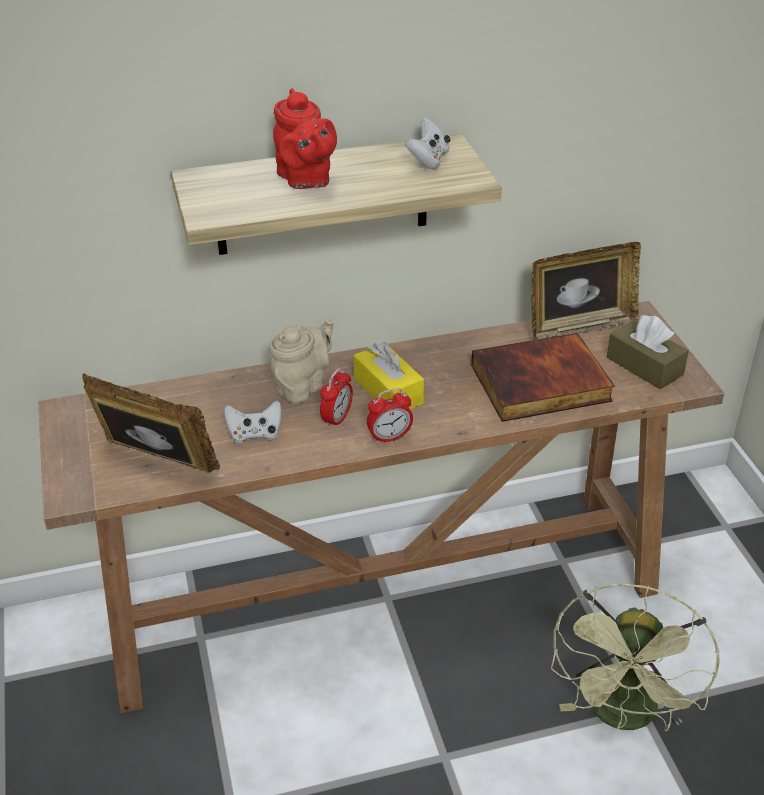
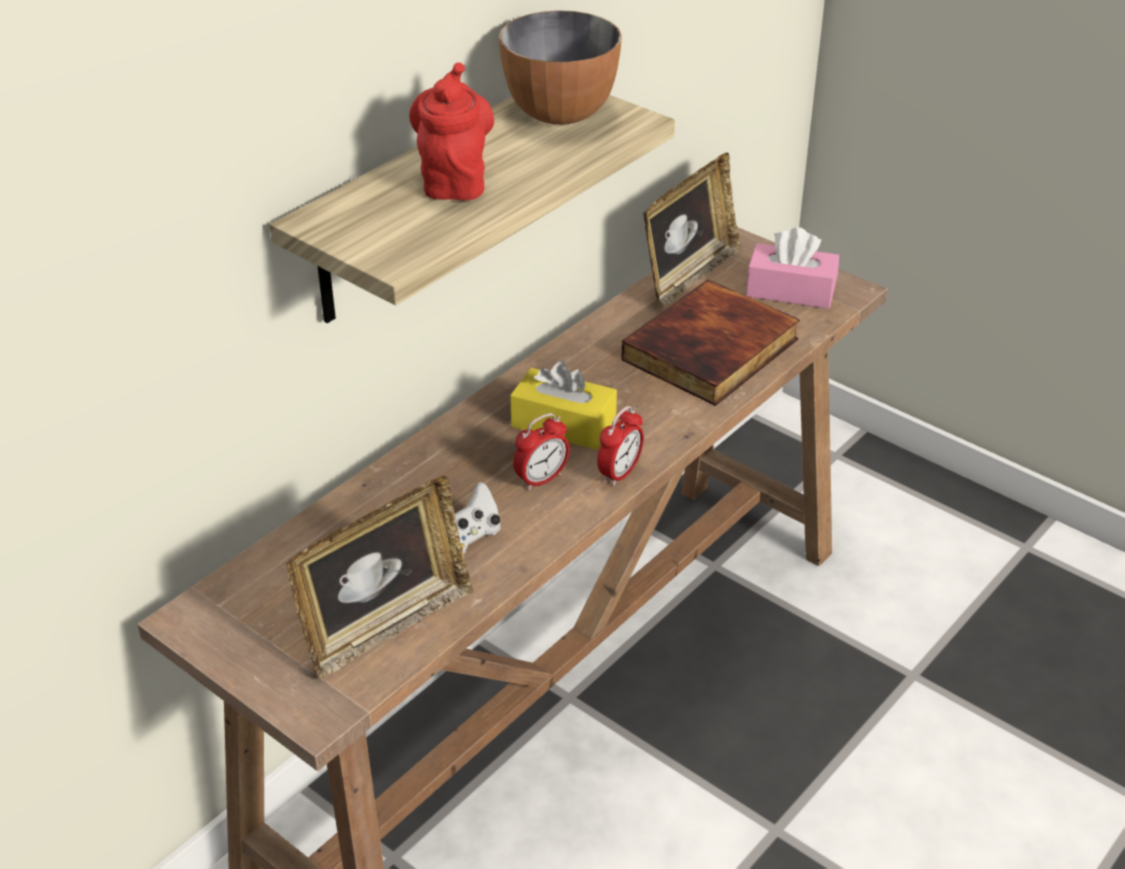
camera: 35 degrees left, 0 degrees up
(156, 464) = (385, 625): picture frame -> picture frame turned 150 degrees clockwise
(303, 386) = (461, 459): beige teapot -> none
(305, 180) = (454, 180): red teapot -> red teapot turned 120 degrees counterclockwise
(337, 419) = (541, 479): alarm clock -> alarm clock turned 60 degrees clockwise
(428, 160) = (560, 114): white game controller -> bowl
(623, 717) = (904, 691): green fan -> none
(644, 366) = (790, 291): brown tissue box -> pink tissue box

